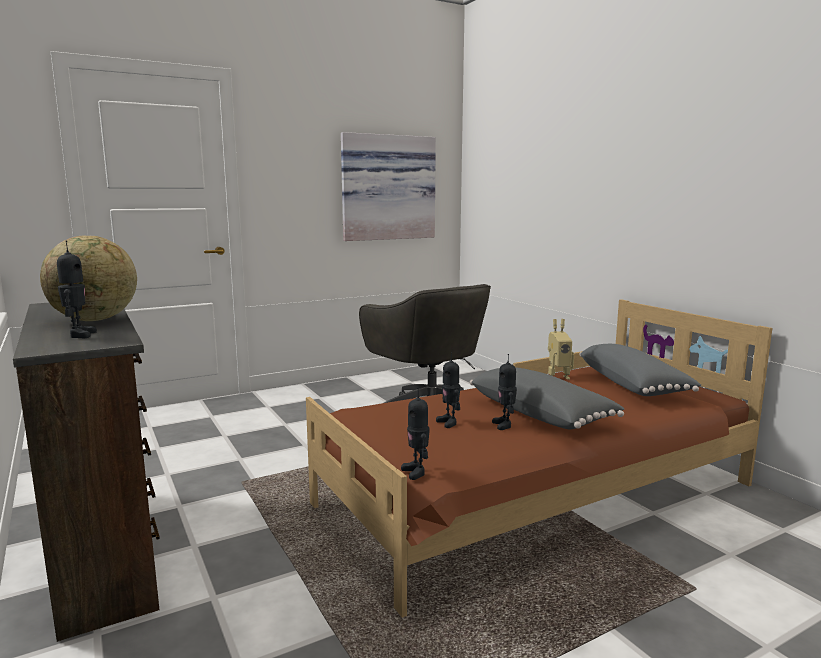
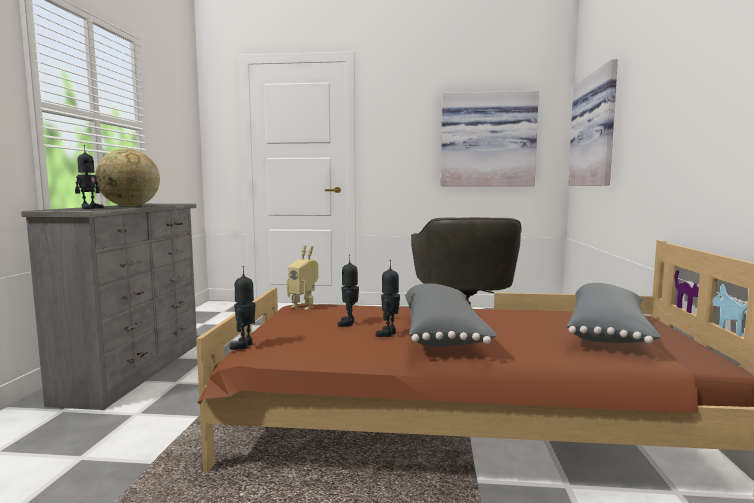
camera: 35 degrees right, 5 degrees down
(106, 550) = (136, 370): brown dresser -> grey dresser
(509, 187) = (596, 130): none -> picture
(557, 377) = (535, 313): toy robot -> toy robot (304, 306)

